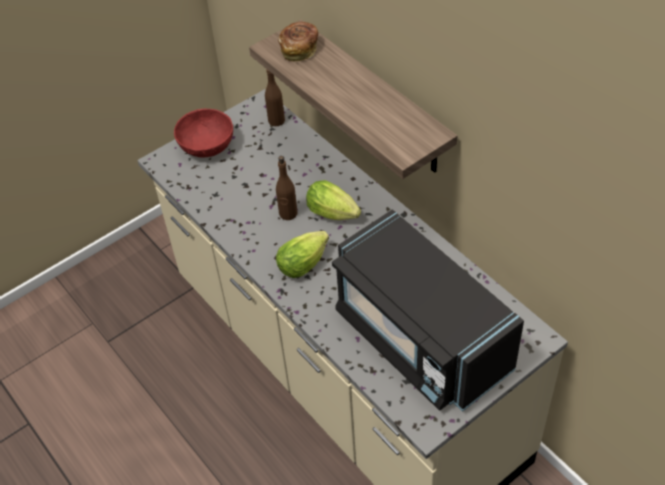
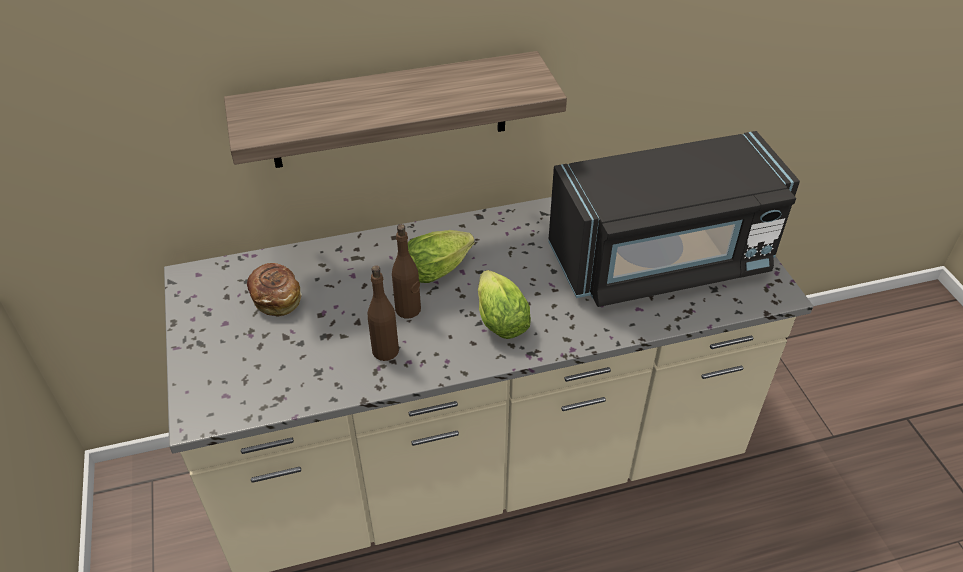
camera: 70 degrees left, 5 degrees down
(206, 146) = (217, 355): red bowl -> none
(276, 120) = (235, 272): brown bottle -> brown bottle (385, 350)
(299, 49) = (285, 111): bread -> bread (276, 298)

